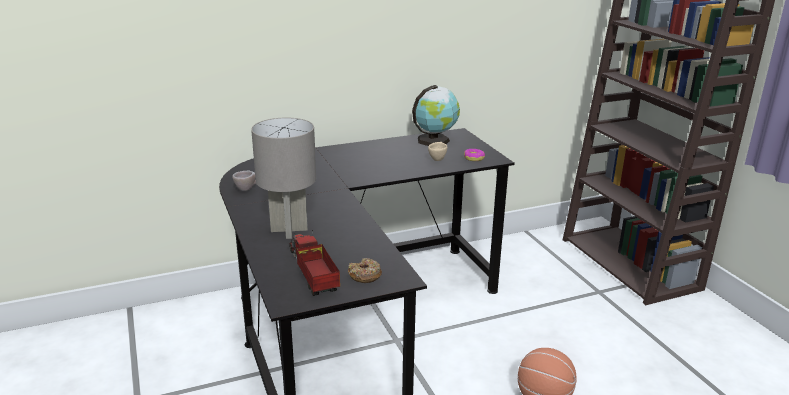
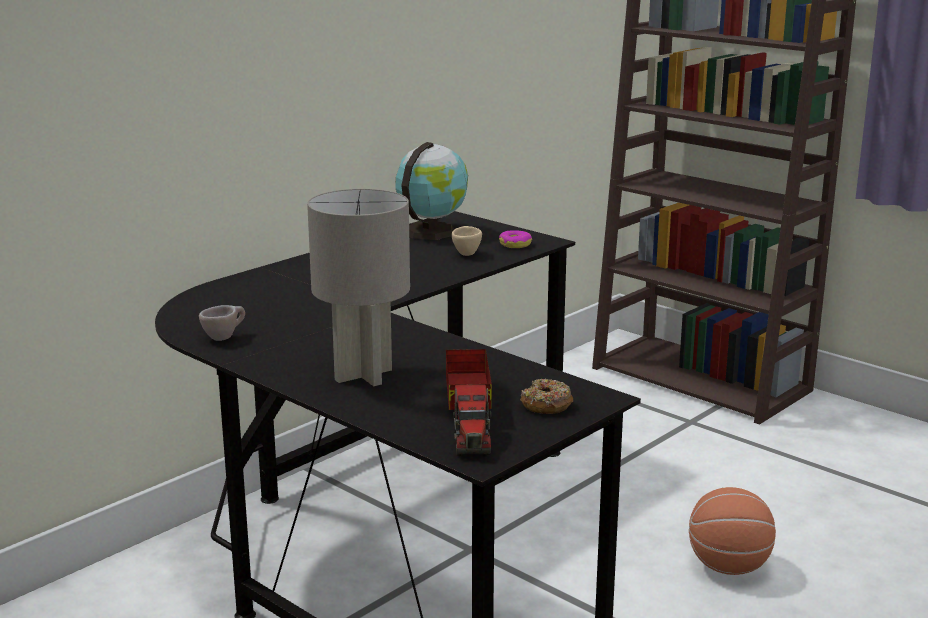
camera: 25 degrees left, 5 degrees down
(312, 273) = (469, 418): toy truck -> toy truck turned 135 degrees counterclockwise

